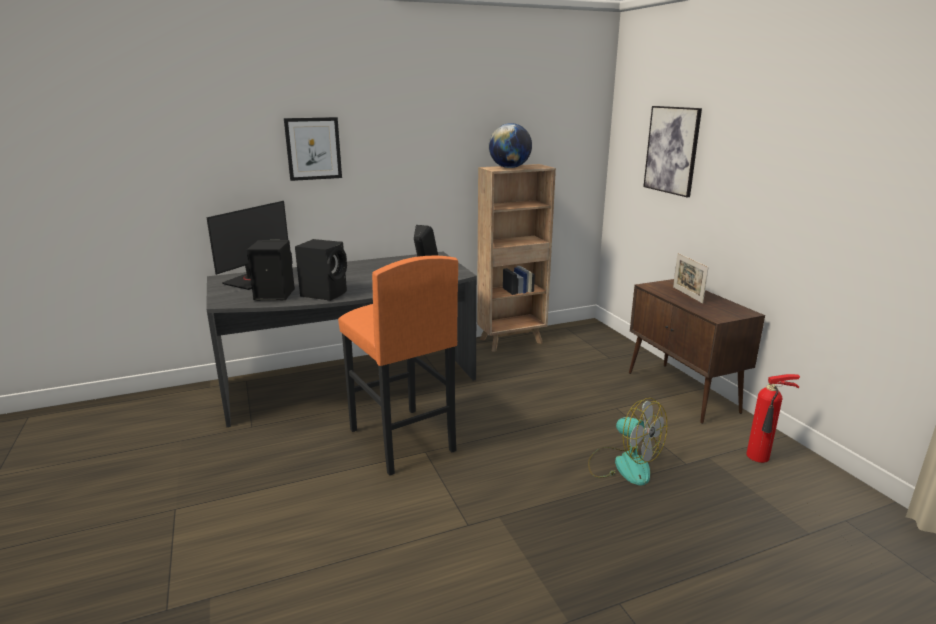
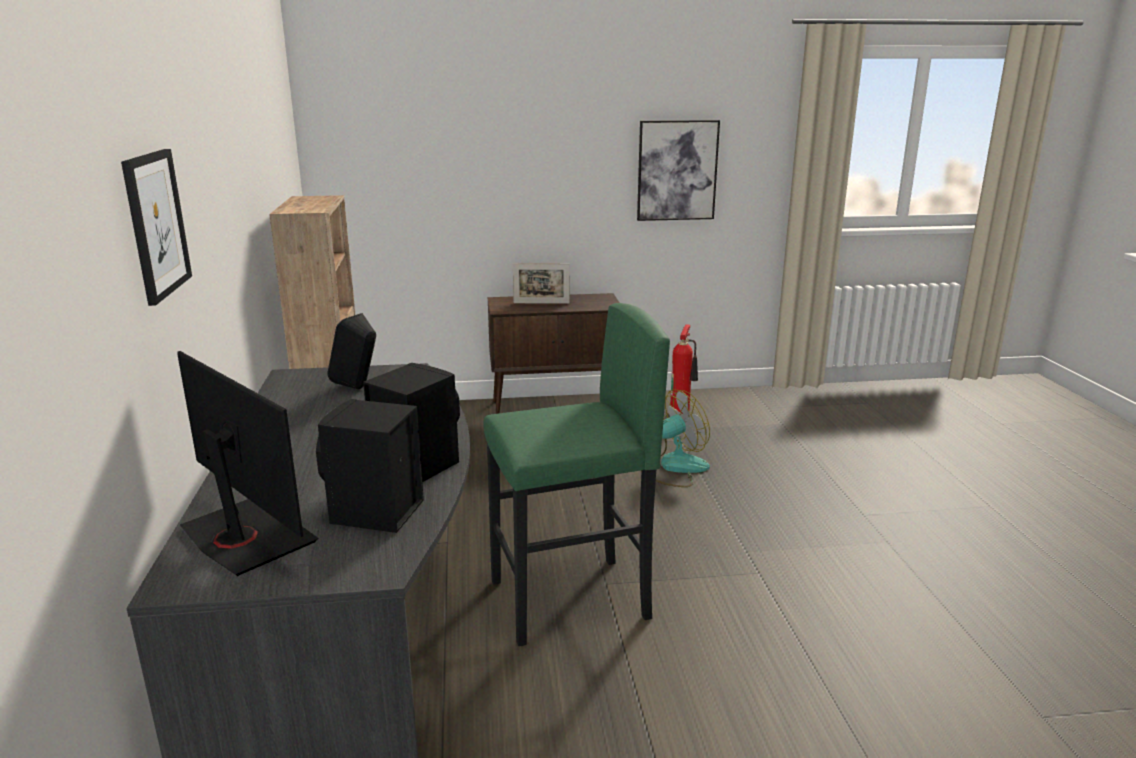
camera: 75 degrees left, 0 degrees up
(401, 440) = (570, 600): orange stool -> green stool
(509, 167) = (309, 205): globe -> none
(672, 150) = (437, 151): picture -> picture (677, 170)

